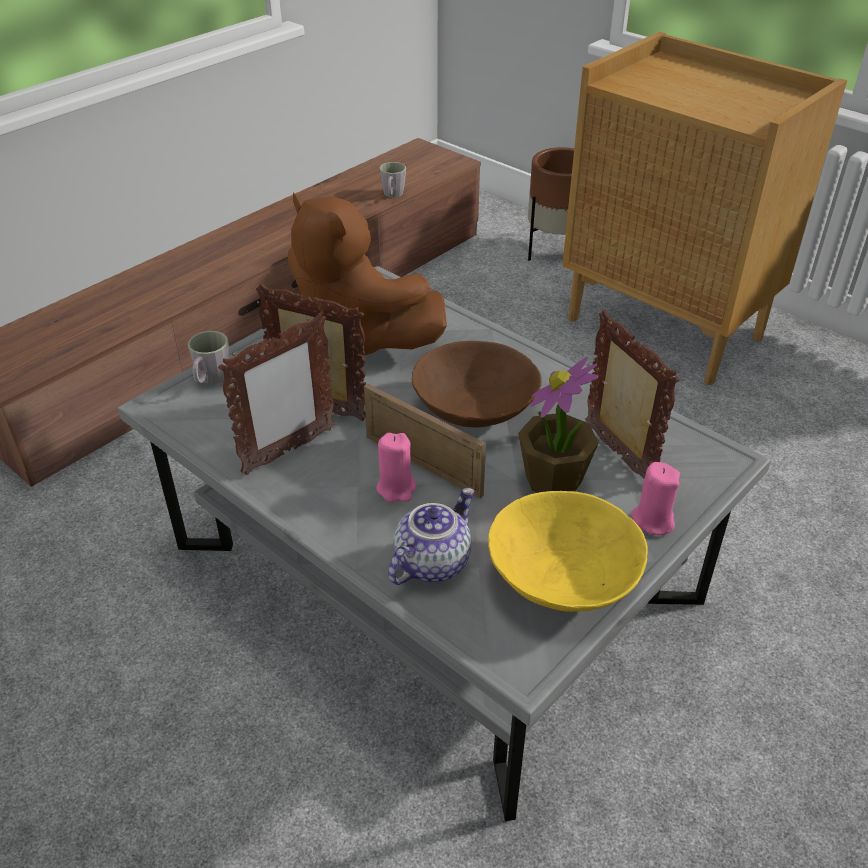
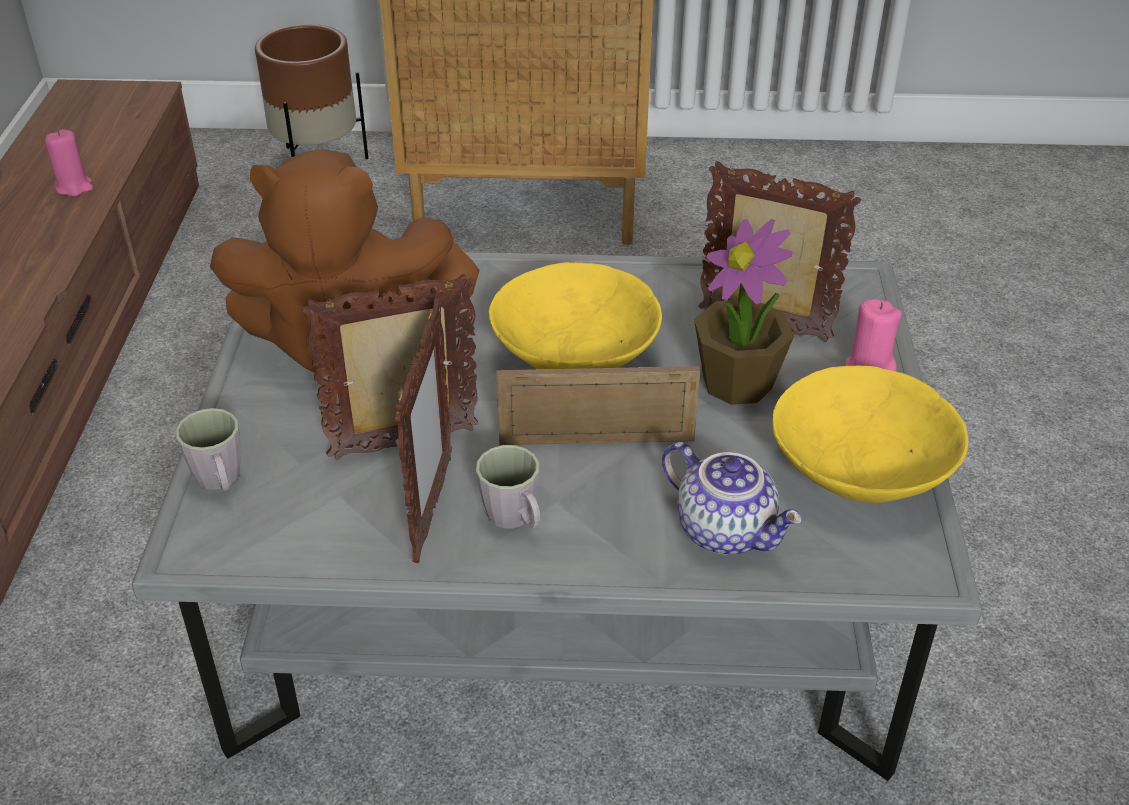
camera: 40 degrees left, 0 degrees up
(392, 195) = (111, 165): grey mug -> grey mug (515, 519)
(396, 488) = (600, 479): pink candle -> pink candle (74, 187)
(431, 561) = (727, 530): teapot -> teapot turned 135 degrees clockwise
(475, 409) = (576, 354): brown bowl -> yellow bowl

